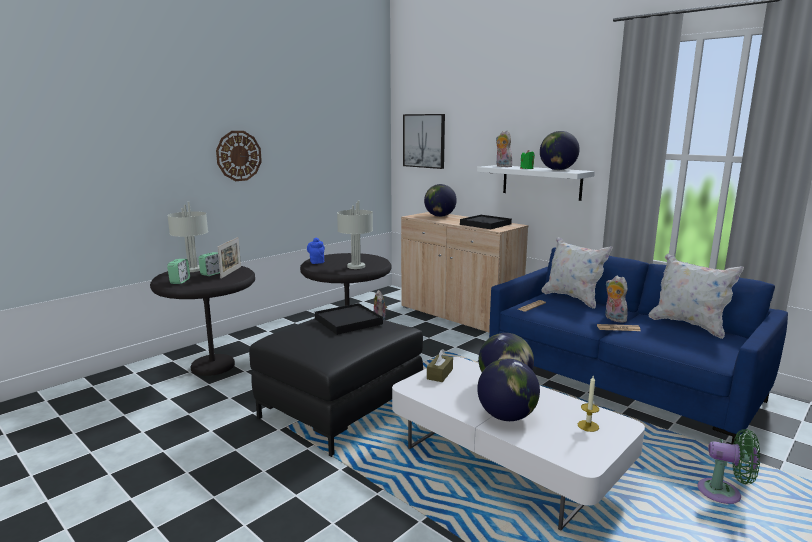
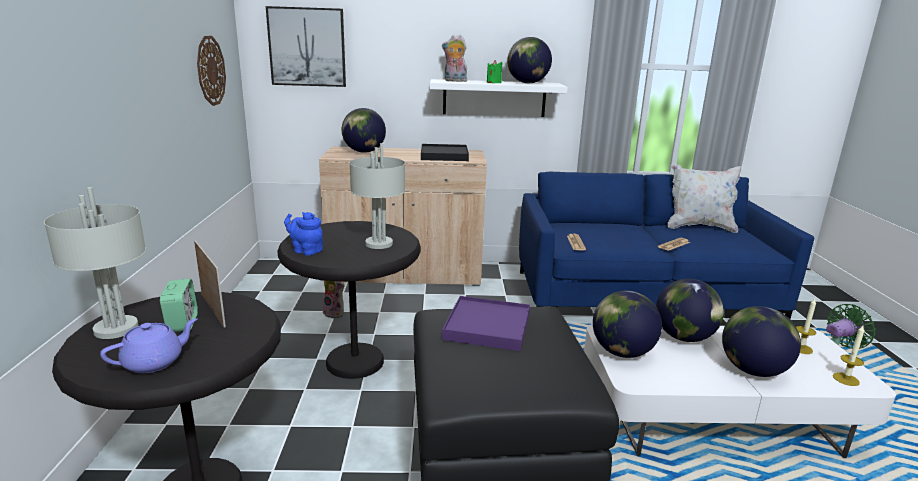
camera: 45 degrees left, 5 degrees up
(180, 281) = (155, 362): alarm clock -> purple teapot
(238, 156) = (91, 78): wall clock -> wall clock (210, 70)
(348, 321) = (487, 327): black tray -> purple tray
(440, 374) = (621, 352): brown tissue box -> globe
(572, 298) = (583, 224): white pillow -> none
(573, 452) = (846, 379): none -> candle
(613, 319) = (648, 236): plush toy -> none

